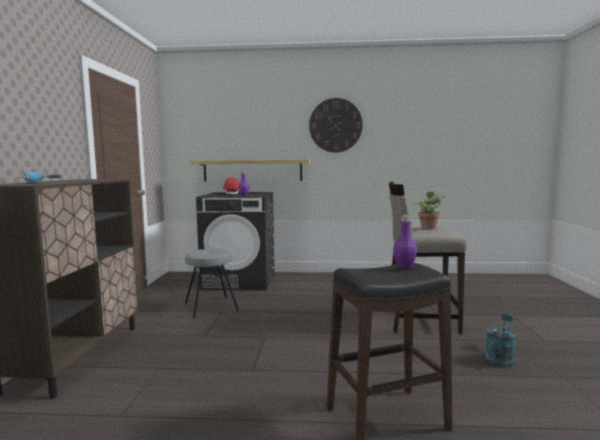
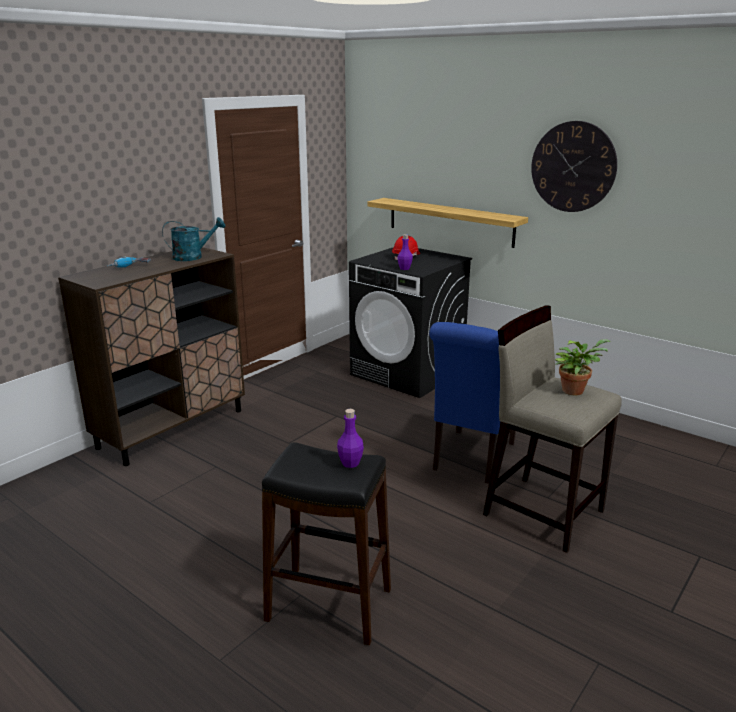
camera: 35 degrees right, 15 degrees up
(211, 307) = (333, 405): grey stool -> none
(343, 309) = (471, 458): none -> blue chair
(500, 357) = (559, 603): turquoise watering can -> turquoise watering can (193, 257)

